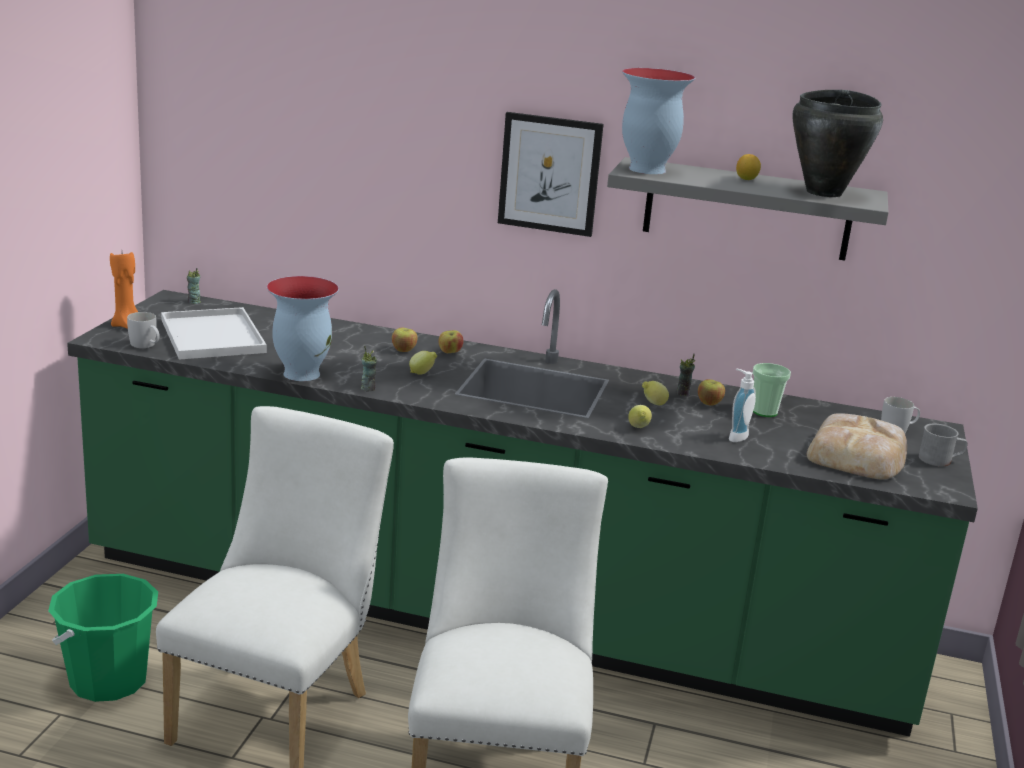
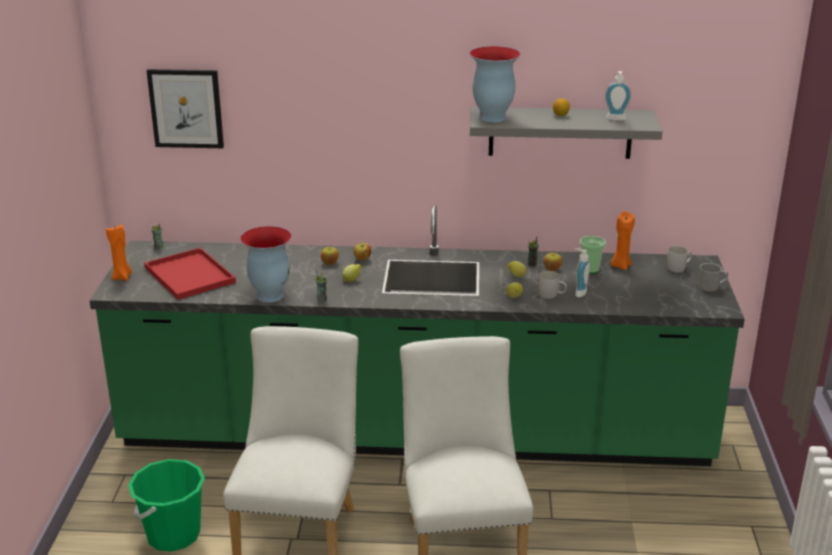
camera: 10 degrees left, 5 degrees up
(146, 345) = (147, 292): white mug -> white mug (552, 295)
(210, 335) = (188, 275): white tray -> red tray
(550, 174) = (418, 124): picture -> picture (186, 108)
(811, 414) = (620, 266): none -> orange candle
(824, 192) = (615, 119): black cooking pot -> soap dispenser
(857, 455) = (660, 293): bread -> none

